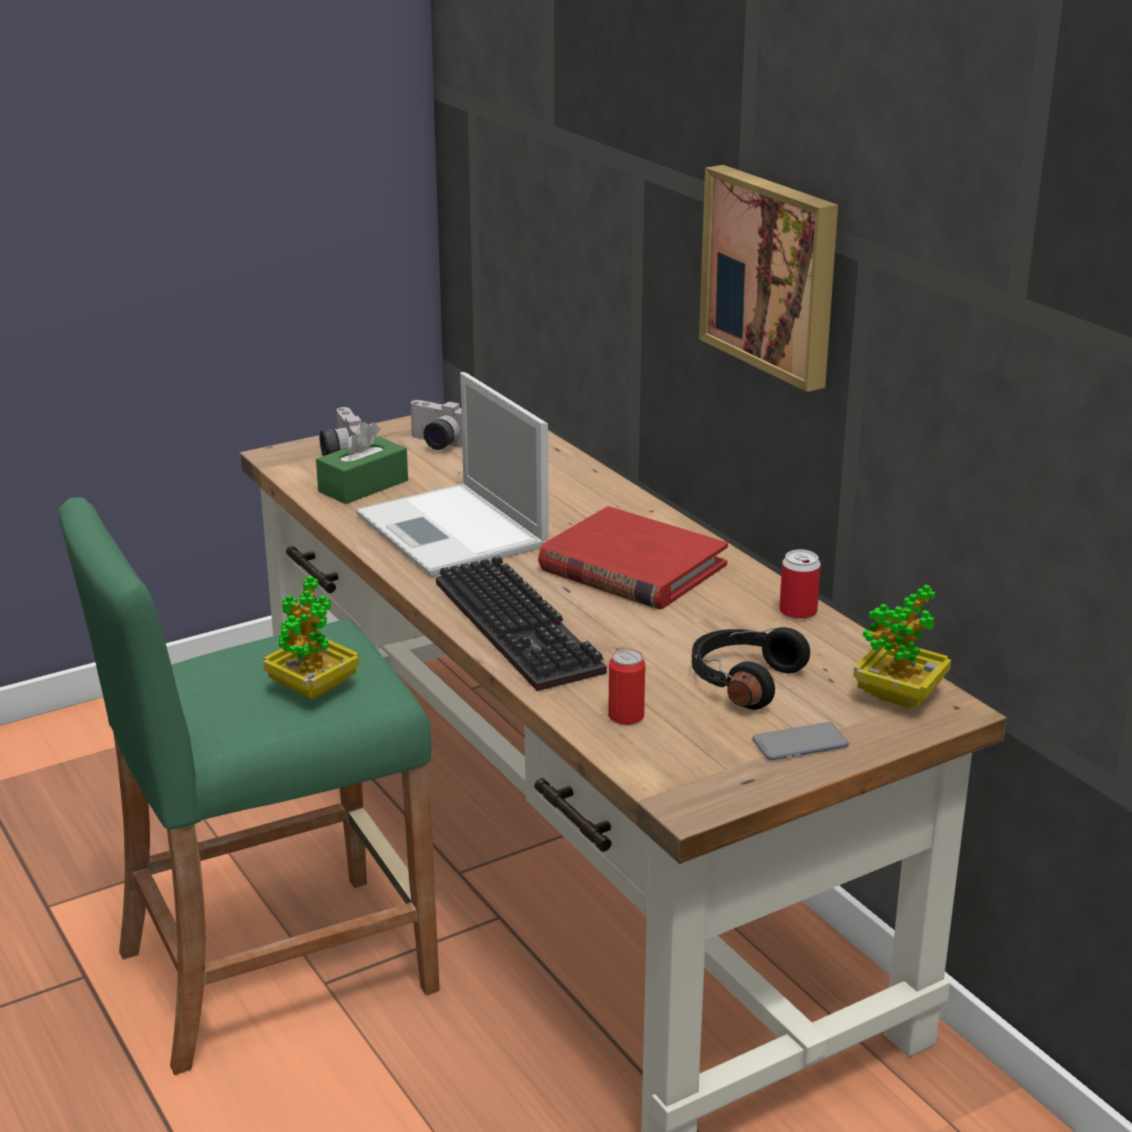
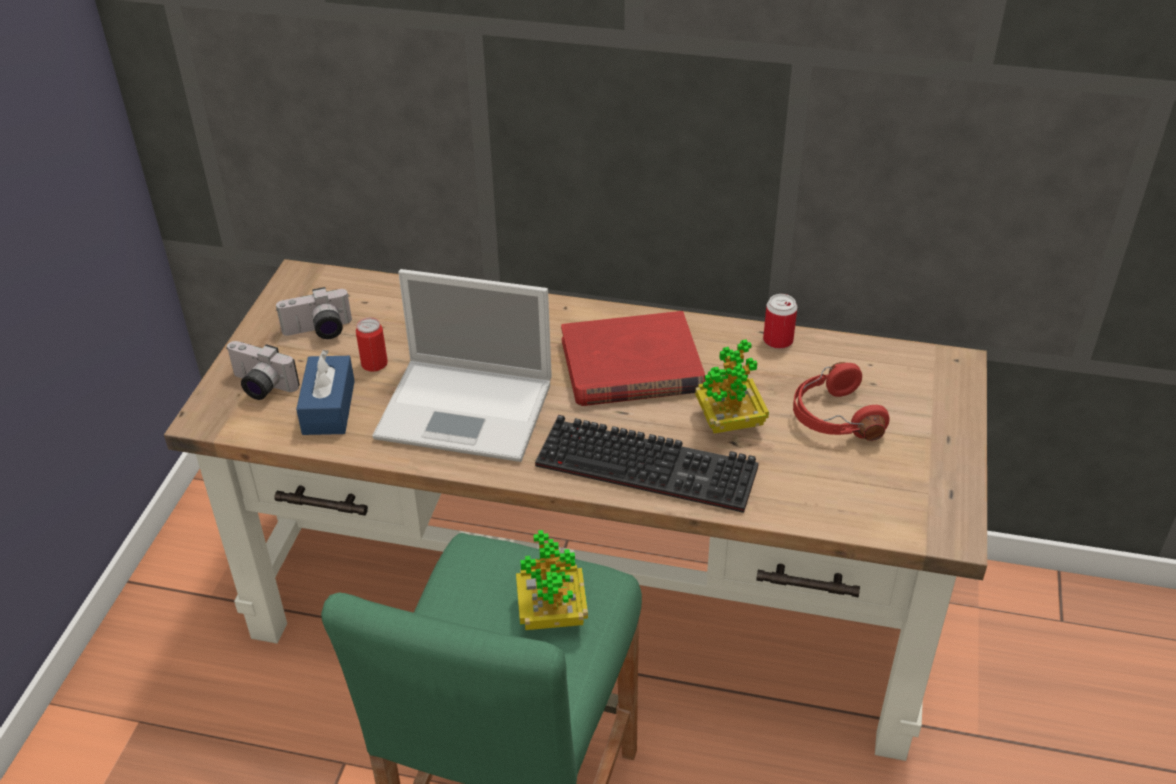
camera: 45 degrees left, 15 degrees up
(363, 486) = (328, 407): green tissue box -> blue tissue box
(626, 716) = (820, 494): can -> can (374, 364)
(742, 680) = (833, 417): black headphones -> red headphones
(773, 274) = (688, 91): picture -> none
(800, 743) = (932, 445): phone -> none
(899, 696) = (922, 371): potted plant -> potted plant (730, 421)

